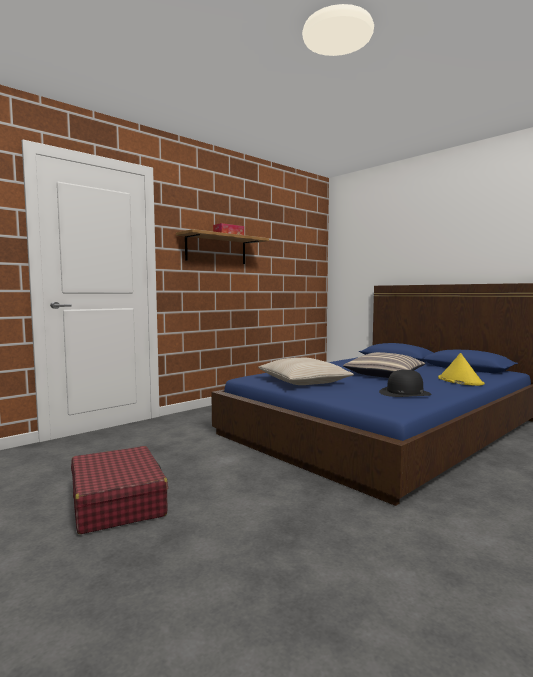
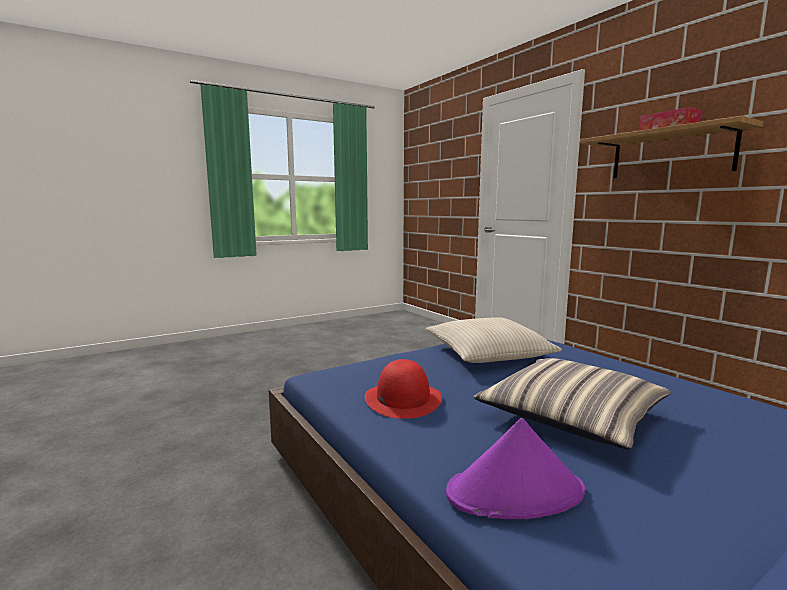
camera: 100 degrees right, 5 degrees up
(118, 502) = (359, 358): red suitcase -> none
(404, 393) = (403, 399): black hat -> red hat
(460, 381) = (516, 492): yellow hat -> purple hat

